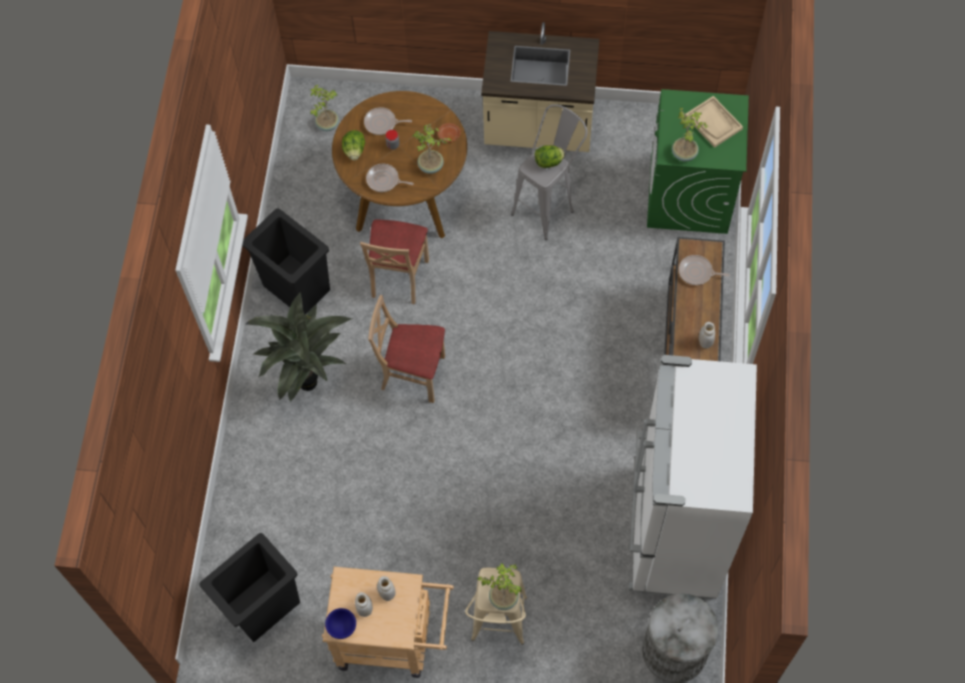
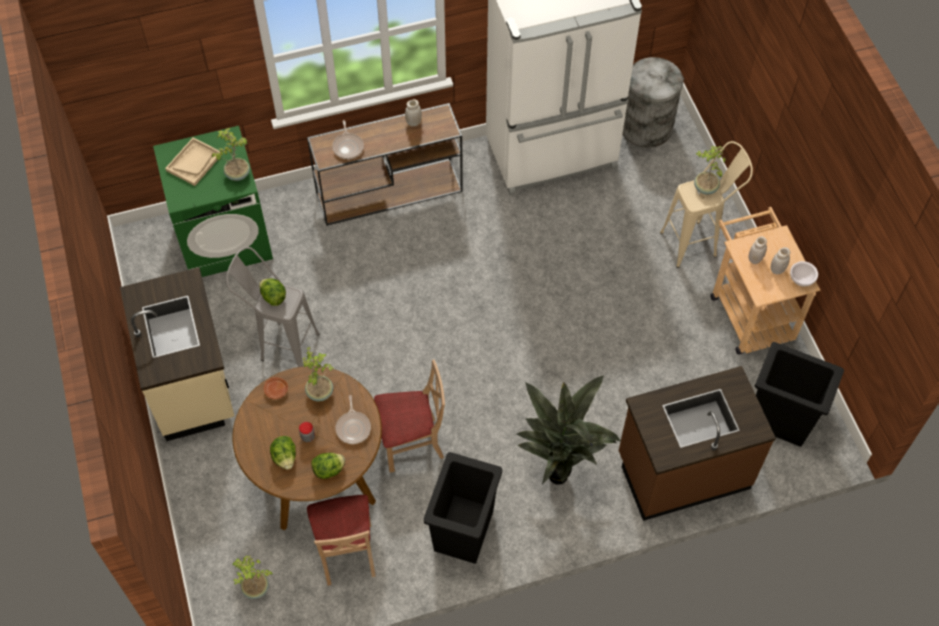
camera: 115 degrees left, 5 degrees down
(258, 490) = (682, 470): none -> brown counter
(342, 627) = (801, 279): blue bowl -> white bowl
(382, 123) = (285, 457): frying pan -> lettuce
(413, 374) = (506, 390): beige chair -> beige chair (347, 553)

